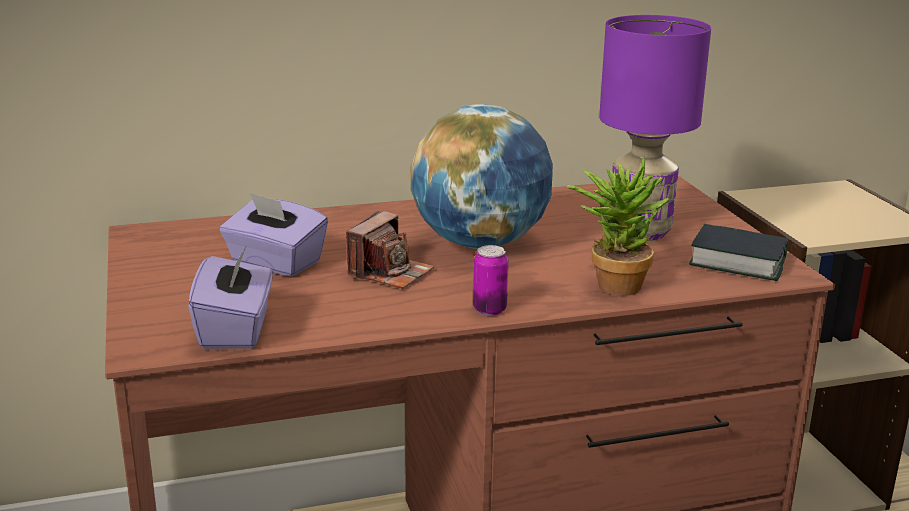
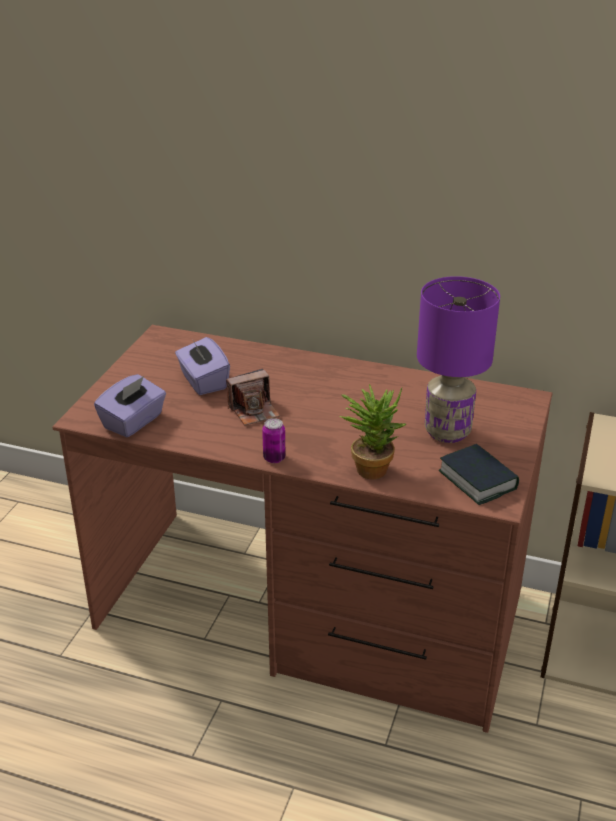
camera: 35 degrees right, 10 degrees up
(481, 243) = (333, 406): globe -> none

